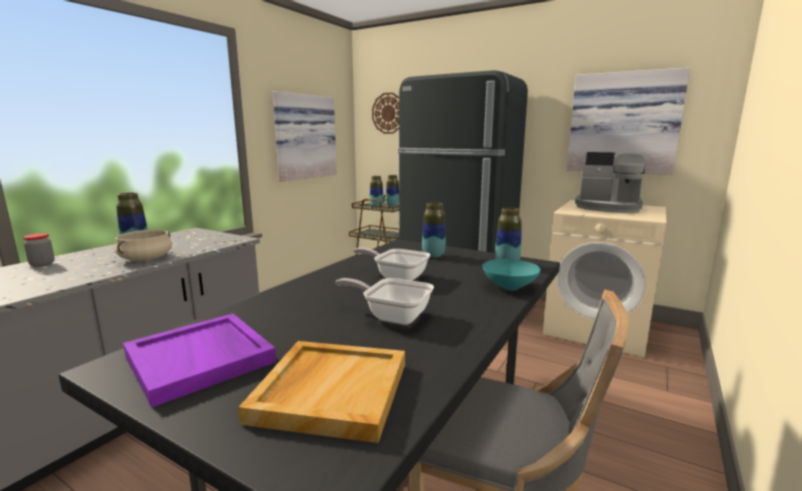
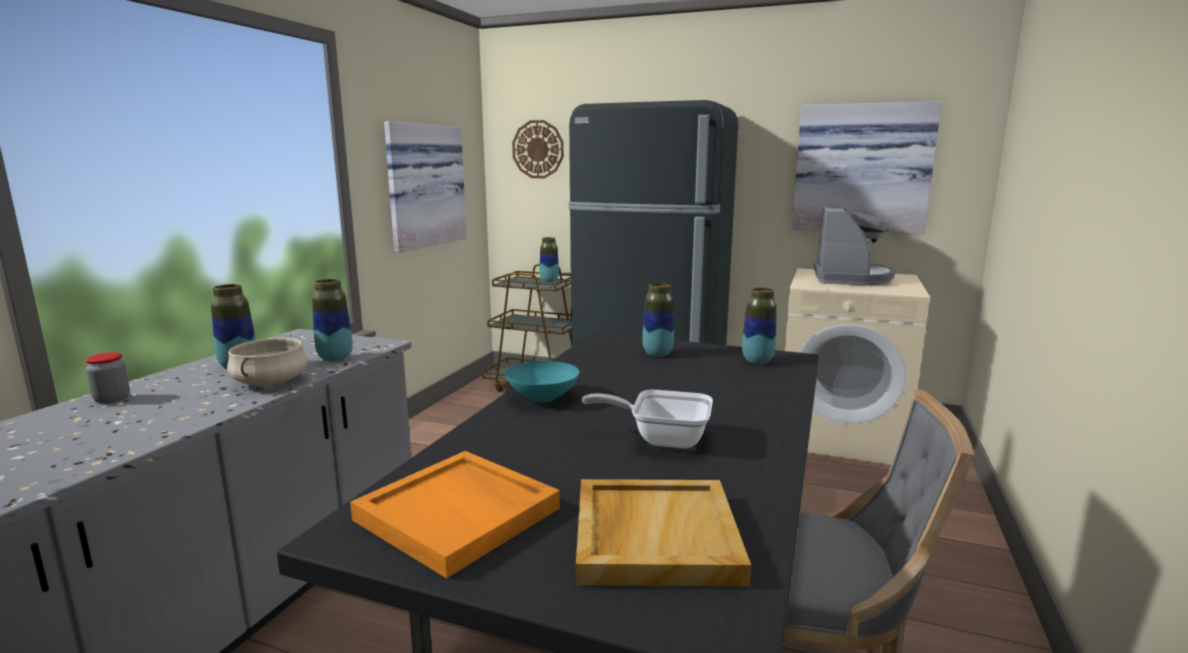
camera: 10 degrees left, 0 degrees up
(201, 359) = (460, 514): purple tray -> orange tray
(376, 207) = (527, 284): vase -> vase (335, 358)
(397, 277) = (631, 387): frying pan -> none
(508, 287) = (778, 391): turquoise bowl -> turquoise bowl (542, 398)
(608, 207) = (850, 278): coffee machine -> coffee machine turned 90 degrees counterclockwise

